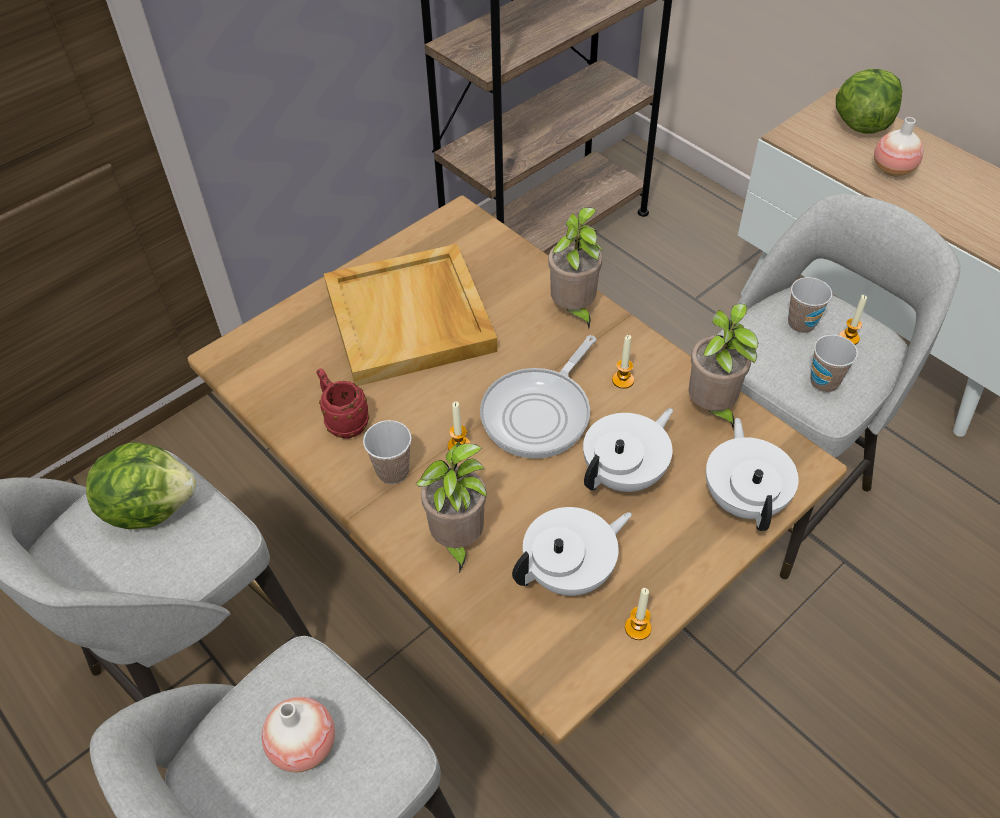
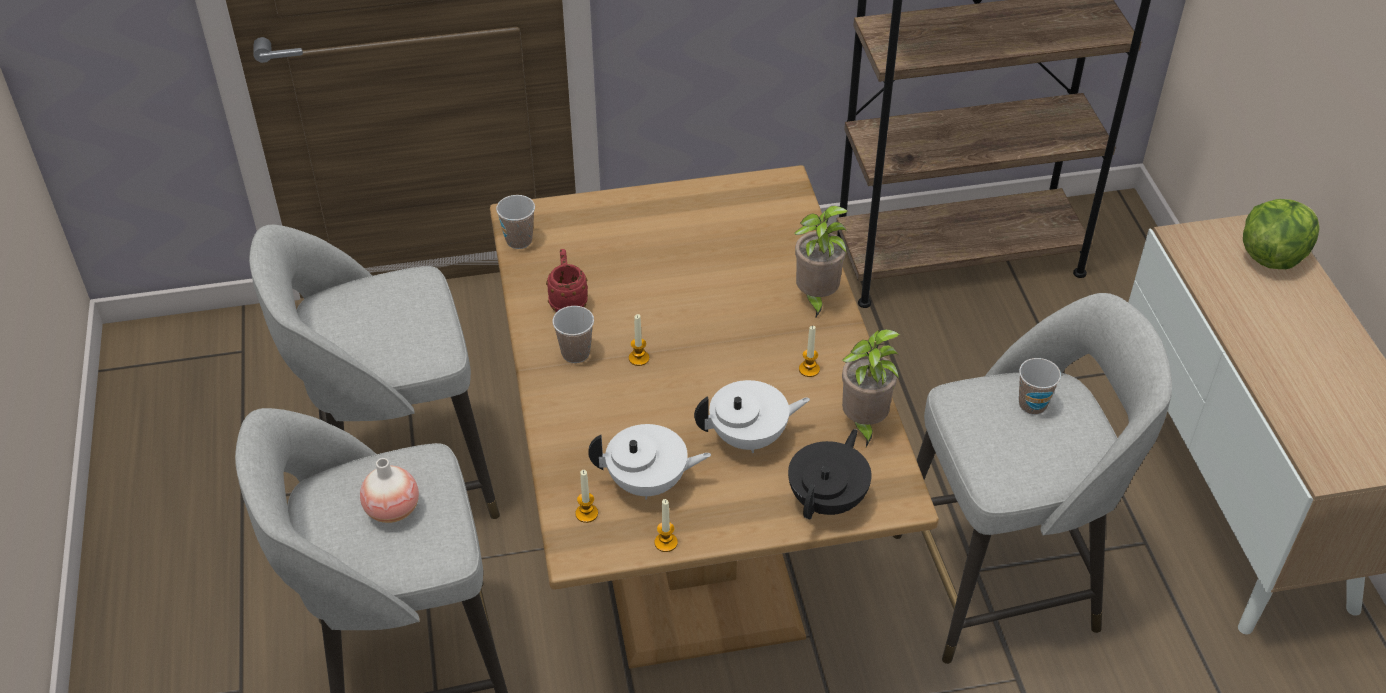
camera: 30 degrees right, 5 degrees down
(150, 506) = (401, 305): lettuce -> none
(411, 319) = (678, 248): beige tray -> none
(457, 541) = (583, 422): potted plant -> none
(540, 413) = (720, 363): frying pan -> none
(744, 499) = (828, 499): white teapot -> black teapot
(824, 382) = (1008, 460): cup -> cup (519, 240)
(849, 338) = (1066, 436): candle -> candle (586, 513)
(892, 169) = (1261, 311): vase -> none

